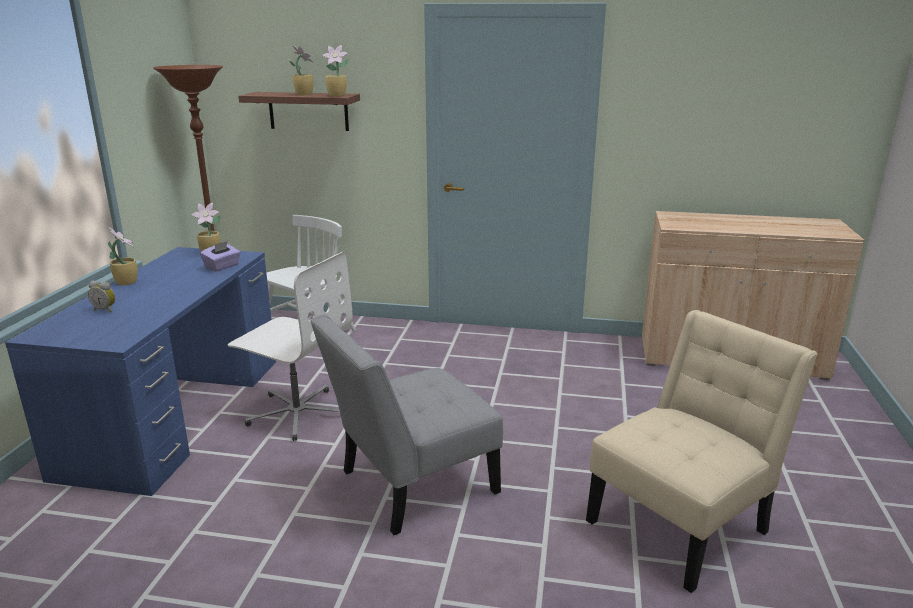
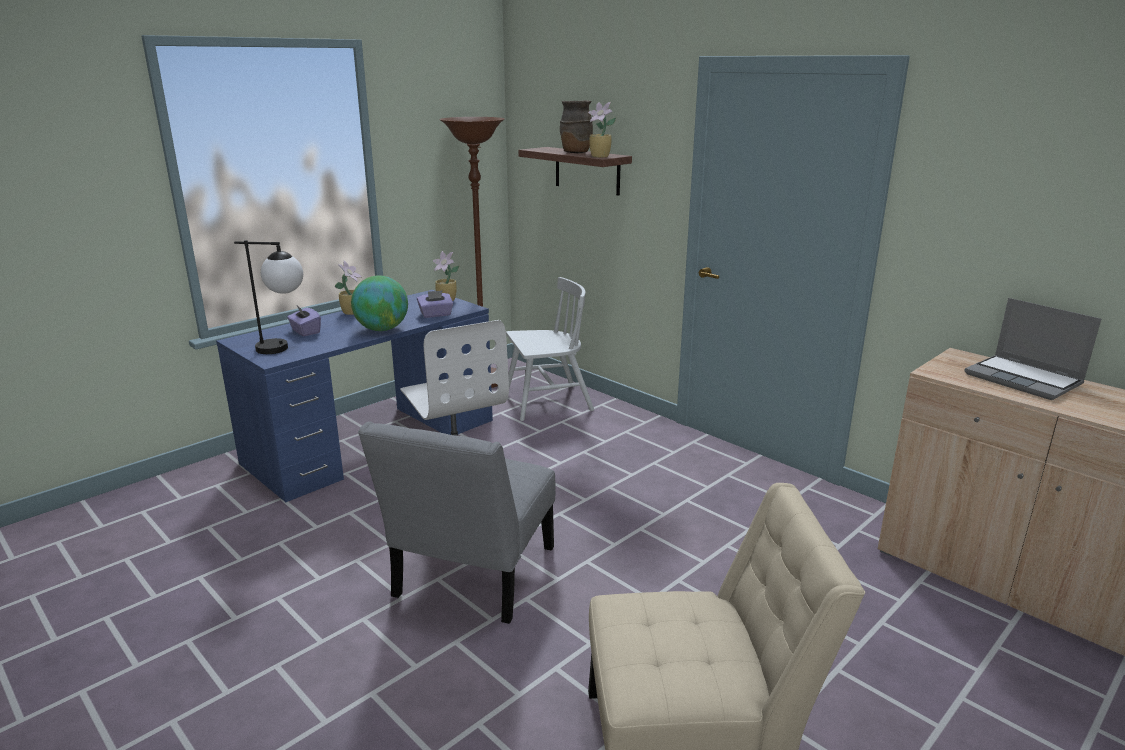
camera: 35 degrees right, 0 degrees up
(105, 310) = (305, 331): alarm clock -> purple tissue box
(112, 330) = (284, 349): none -> table lamp
(190, 290) = (382, 329): none -> globe
(304, 94) = (575, 153): potted plant -> brown vase
(411, 485) = (471, 577): grey chair -> grey chair turned 75 degrees counterclockwise
(719, 220) = (1024, 379): none -> laptop

